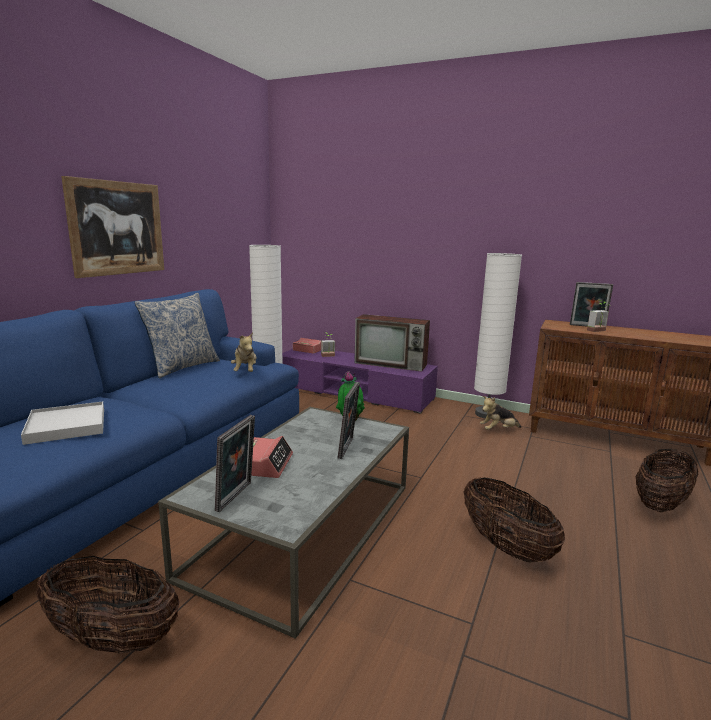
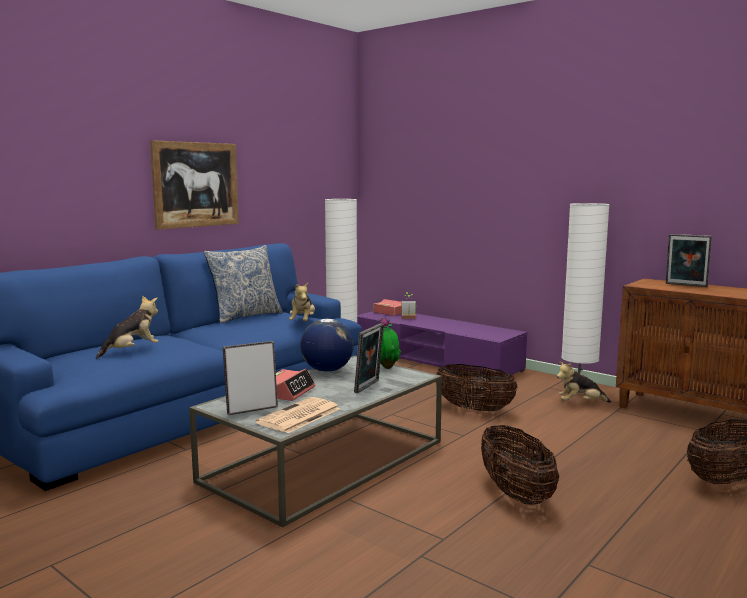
camera: 15 degrees right, 5 degrees down
(66, 426) = (132, 351): white tray -> plush toy
(113, 638) = (143, 510): basket -> basket (474, 409)
(237, 497) = (251, 409): picture frame -> picture frame turned 150 degrees counterclockwise
(293, 429) = (327, 370): none -> globe
(297, 502) = (299, 416): none -> newspaper
(392, 364) = (475, 328): television -> none
(599, 331) = (692, 289): potted plant -> none

